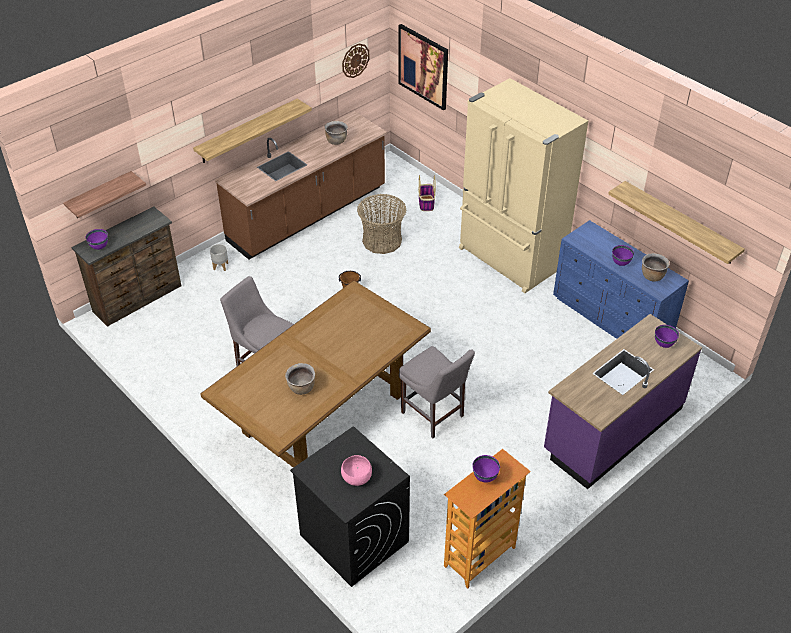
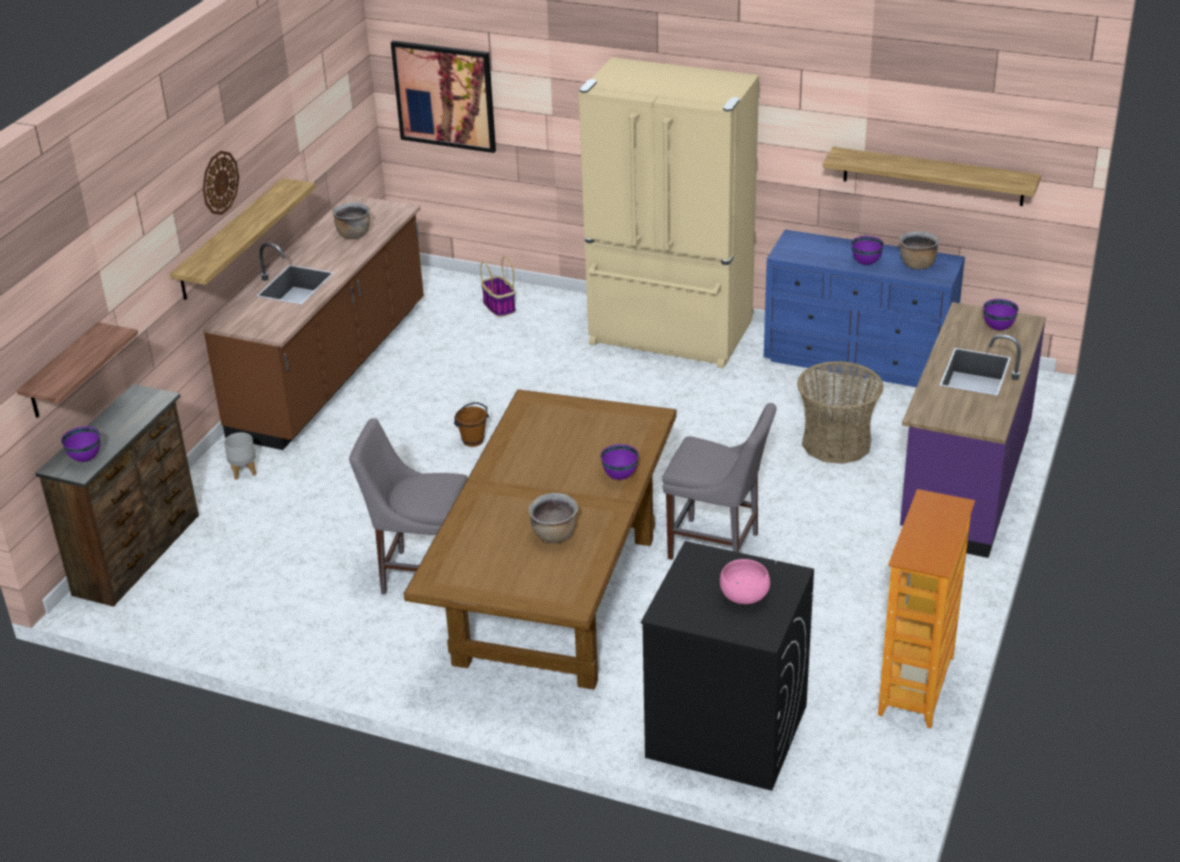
camera: 25 degrees left, 10 degrees down
(355, 60) = (339, 110): wall clock -> wall clock (219, 182)
(382, 241) = (471, 368): basket -> basket (836, 443)
(485, 477) = (924, 527): purple bowl -> purple bowl (620, 476)

